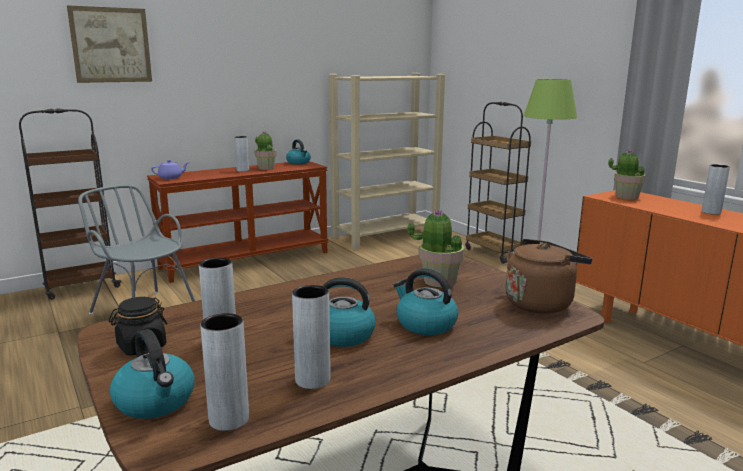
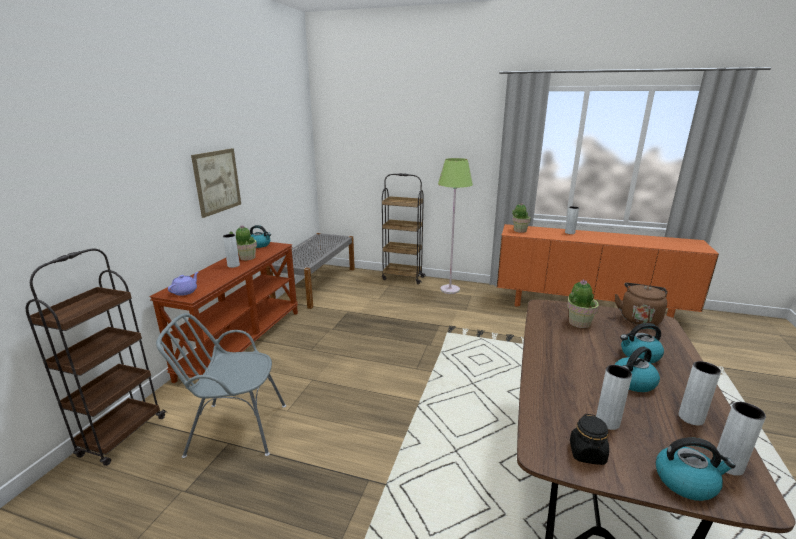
camera: 40 degrees left, 5 degrees up
(111, 45) = (94, 165): picture -> picture (217, 181)
(385, 235) = (315, 284): beige bookcase -> grey bench

